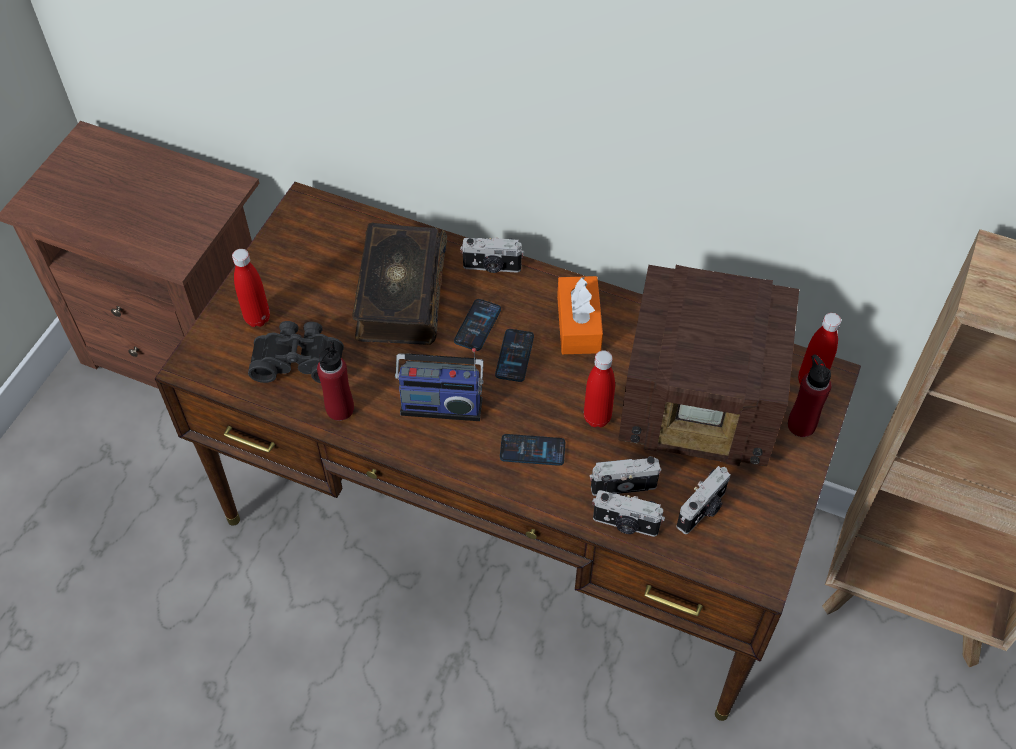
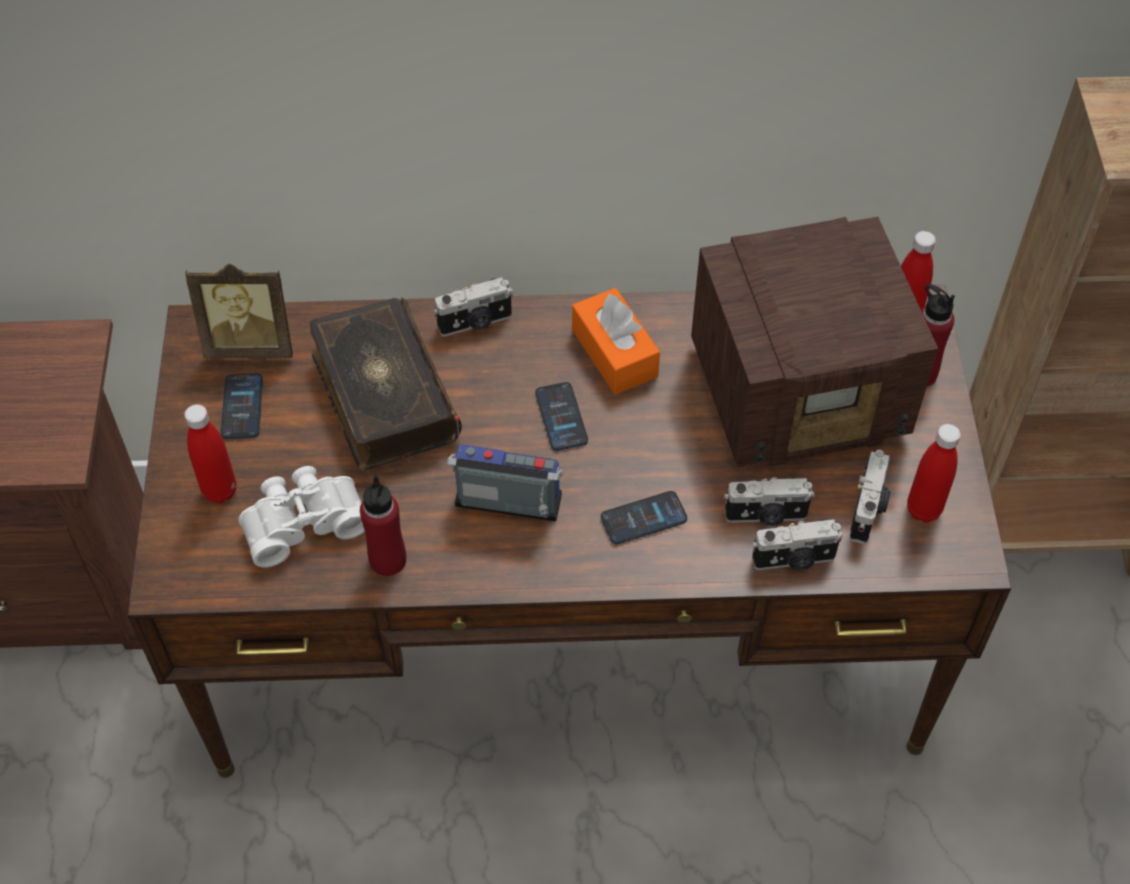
camera: 25 degrees left, 0 degrees up
(299, 359) = (303, 521): black binoculars -> white binoculars
(333, 227) = (251, 344): none -> picture frame
(441, 403) = (507, 506): radio -> radio turned 150 degrees counterclockwise
(477, 325) = (497, 398): phone -> phone (242, 407)
(597, 418) = (695, 452): red bottle -> red bottle (923, 510)
(623, 484) = (766, 516): camera -> camera turned 150 degrees counterclockwise

